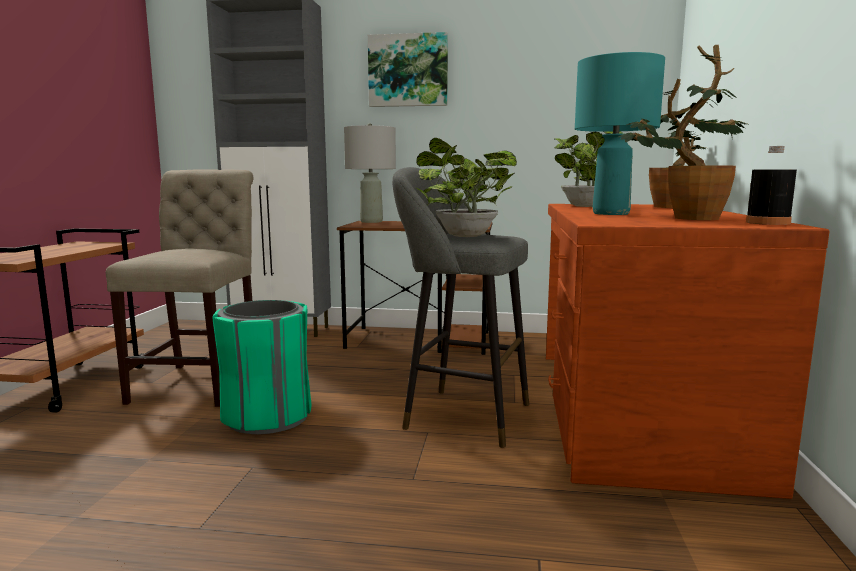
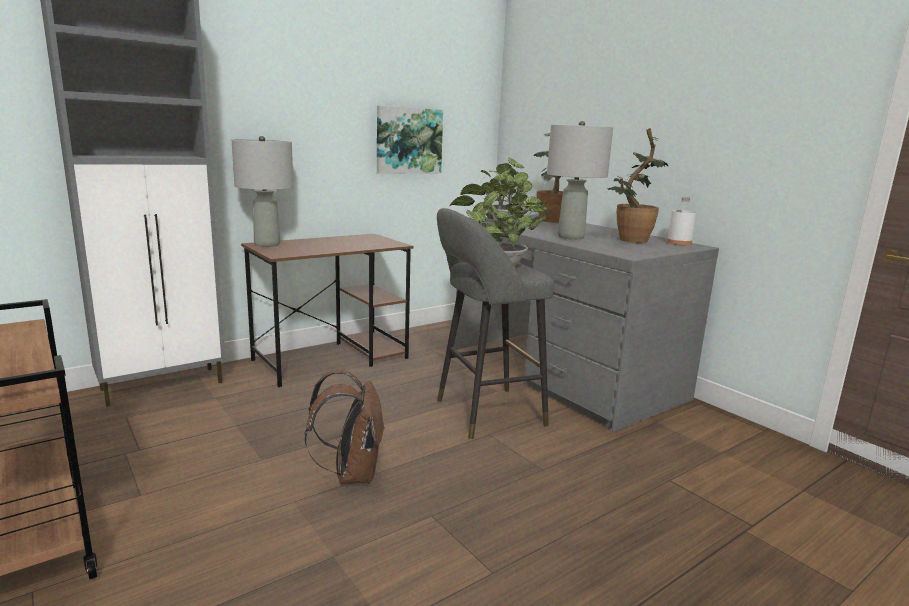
camera: 45 degrees left, 5 degrees up
(201, 381) = (204, 470): beige chair -> none
(267, 416) = (351, 473): green trash can -> brown backpack
(408, 71) = (288, 77): picture -> picture (408, 140)
(610, 213) = (570, 237): turquoise table lamp -> grey table lamp
(632, 409) = (562, 373): brown desk -> grey desk
(767, 223) = (679, 243): black bottle -> white bottle

